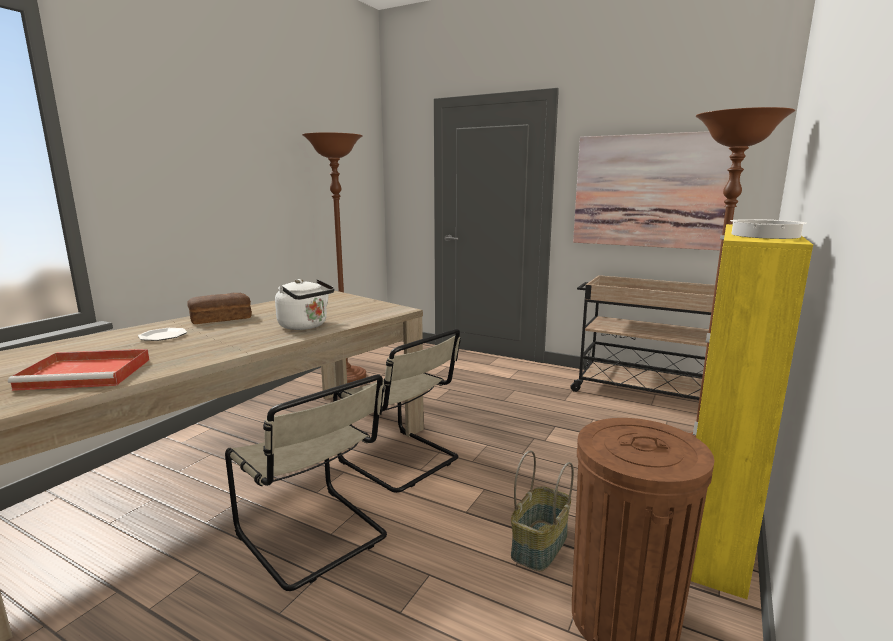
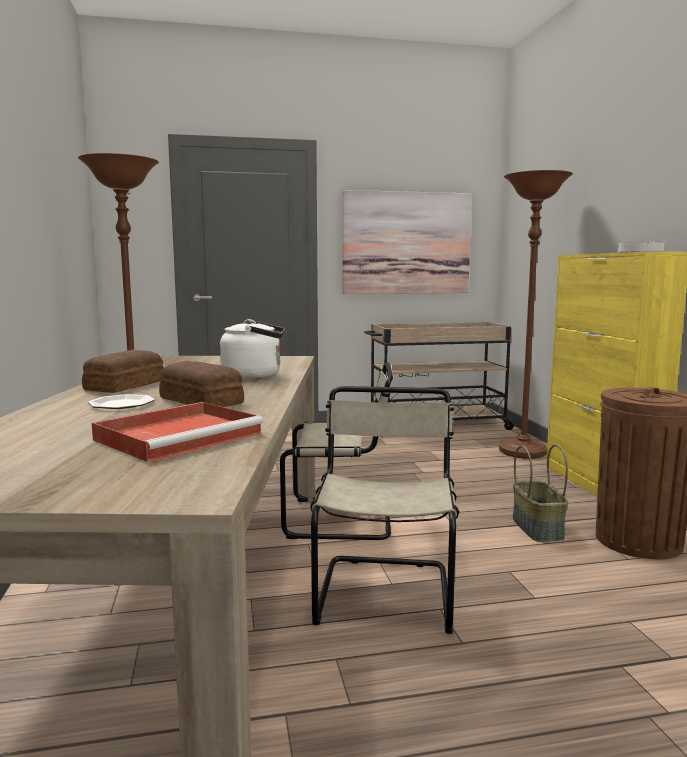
camera: 40 degrees left, 5 degrees down
(201, 343) = (201, 400): none -> bread
(315, 538) = (385, 591): beige chair -> beige chair turned 90 degrees counterclockwise

